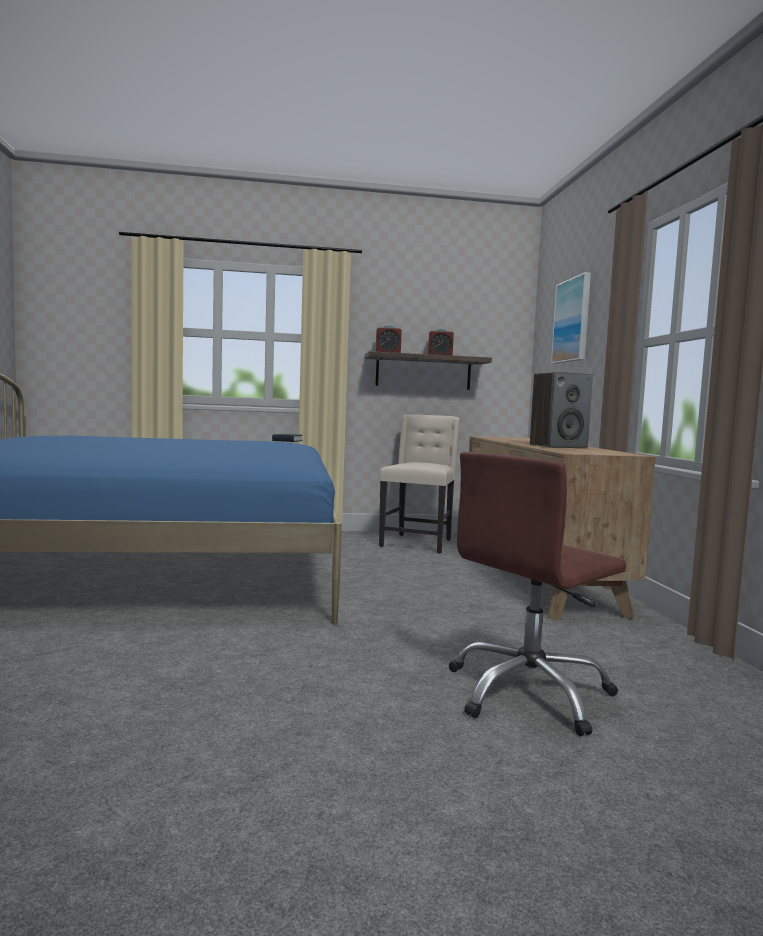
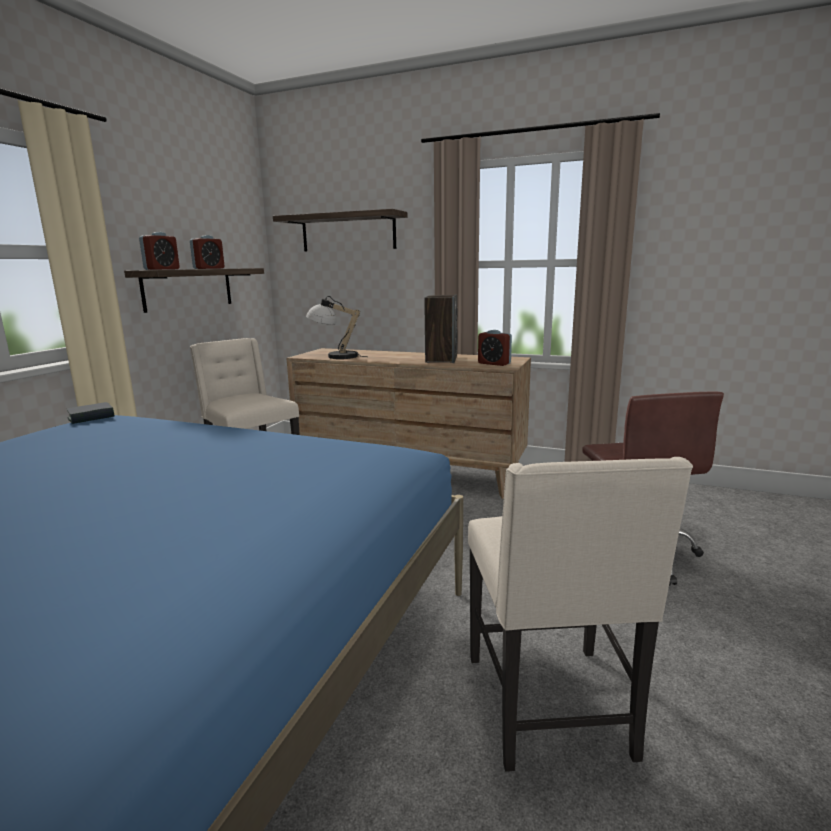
camera: 60 degrees left, 10 degrees up
(209, 669) = (551, 708): none -> beige chair
(500, 438) = (334, 356): none -> table lamp
(572, 320) = (348, 232): picture -> shelf
(579, 451) = (494, 363): none -> alarm clock

